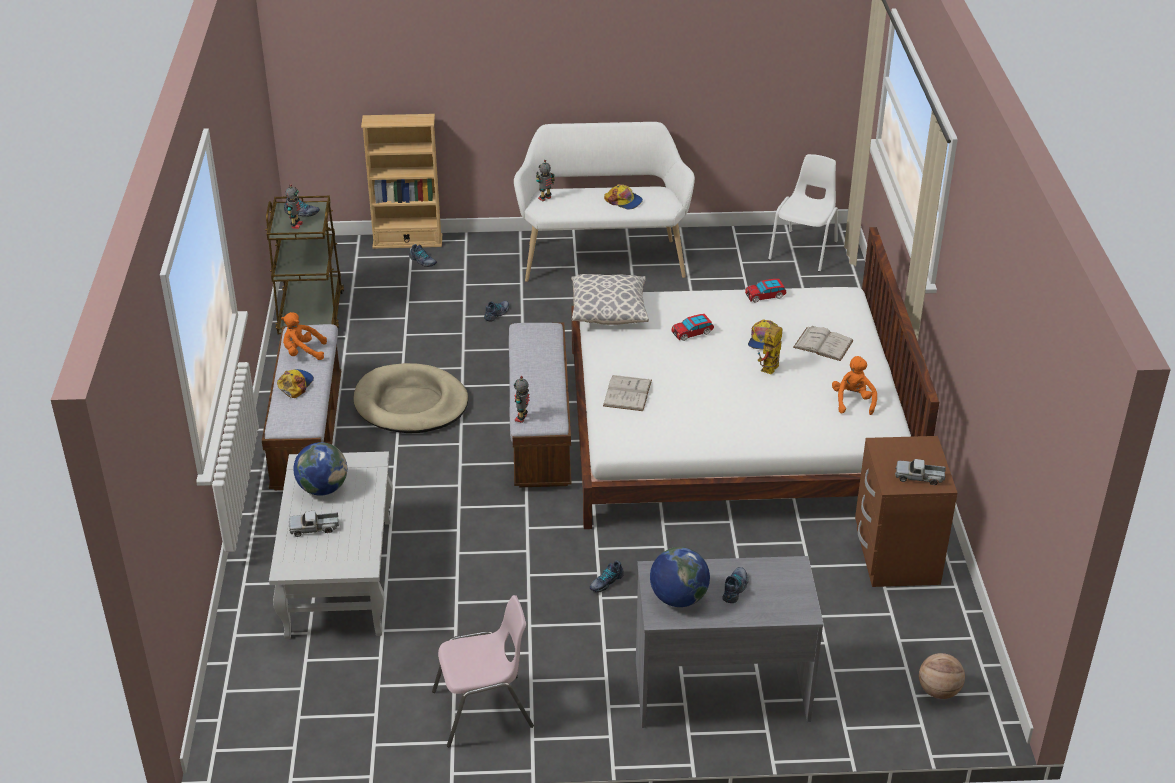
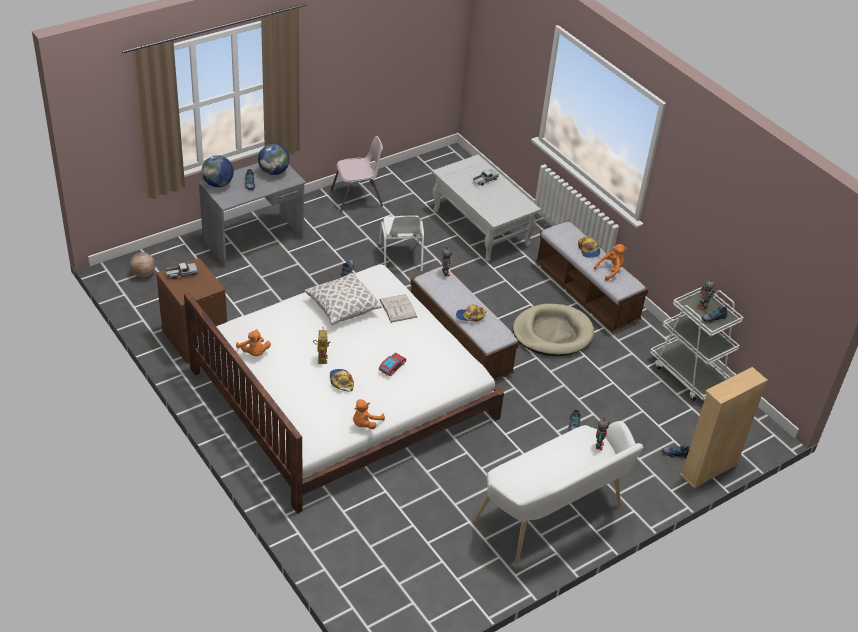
camera: 145 degrees right, 5 degrees up
(311, 314) = (689, 375): brown cart -> white cart
(323, 488) = (503, 198): globe -> globe (218, 184)
(484, 710) = (357, 198): pink chair -> pink chair turned 150 degrees counterclockwise
(609, 312) = (461, 366): pillow -> pillow (342, 307)
(624, 201) = (538, 468): cap -> cap (470, 316)
(765, 296) = (365, 423): toy car -> orange plush toy
(804, 250) = (399, 602): white chair -> white chair (400, 258)
(823, 344) = (298, 393): white book -> none

